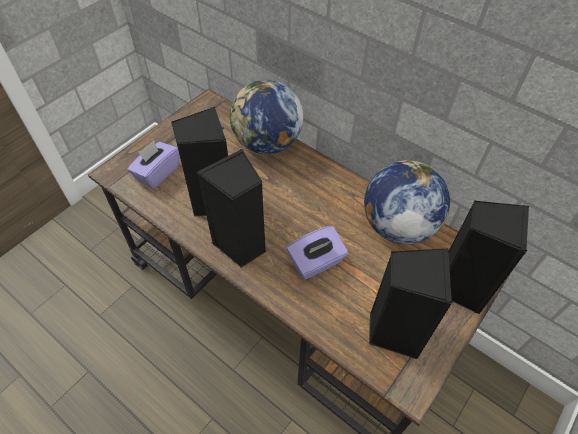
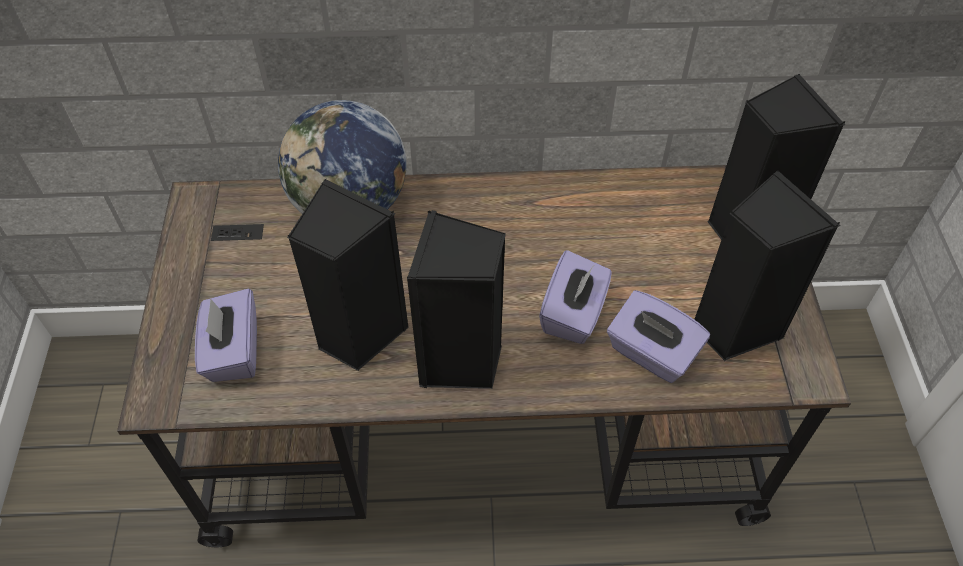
camera: 40 degrees left, 0 degrees up
(334, 310) = (651, 353): none -> purple tissue box
(397, 226) = (617, 205): globe -> none

